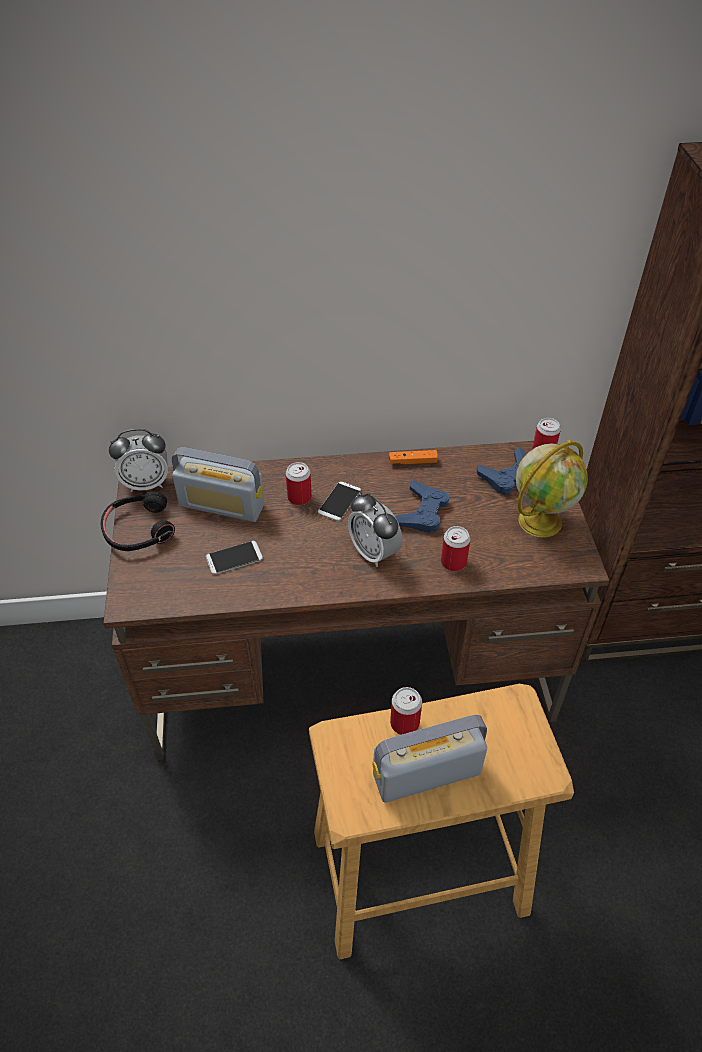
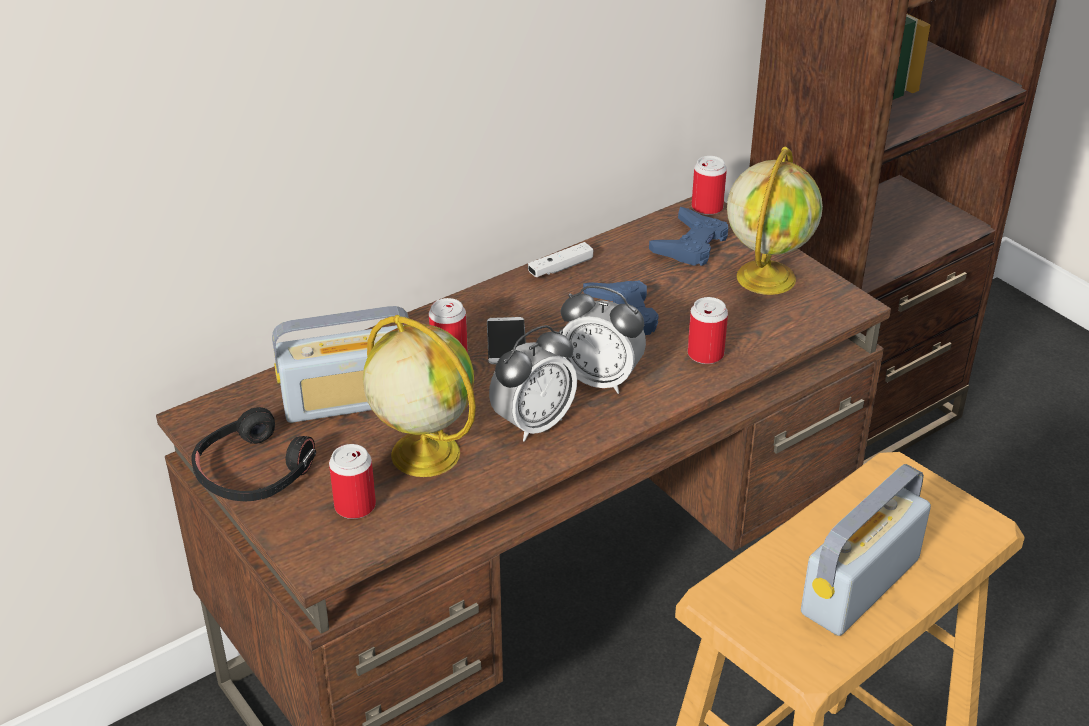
camera: 30 degrees left, 10 degrees down
(146, 483) = (213, 415): alarm clock -> alarm clock (533, 423)
(234, 558) = (423, 453): phone -> globe
(404, 723) = (789, 547): can -> can (355, 506)
(413, 462) = (560, 268): orange game controller -> white game controller

